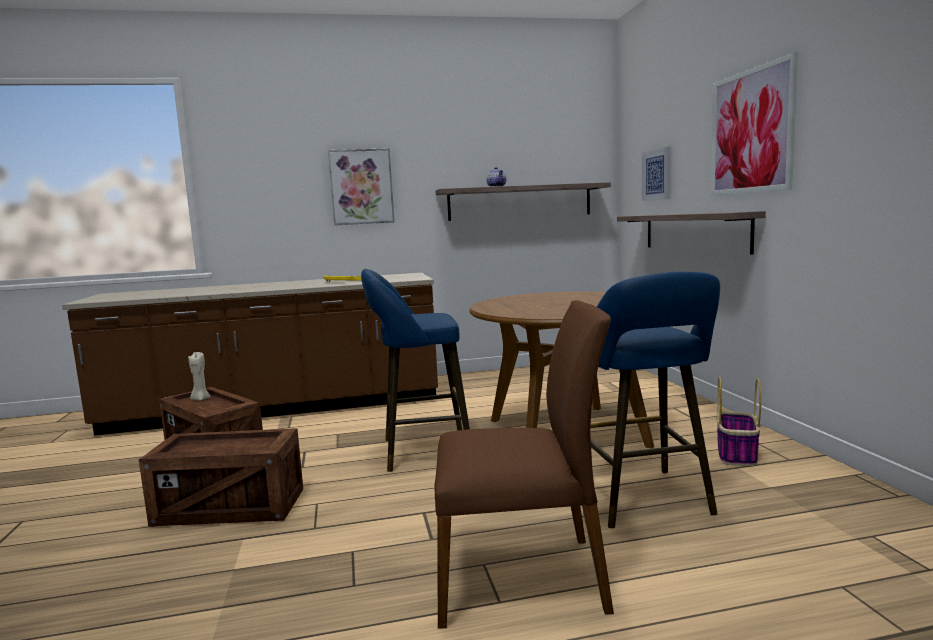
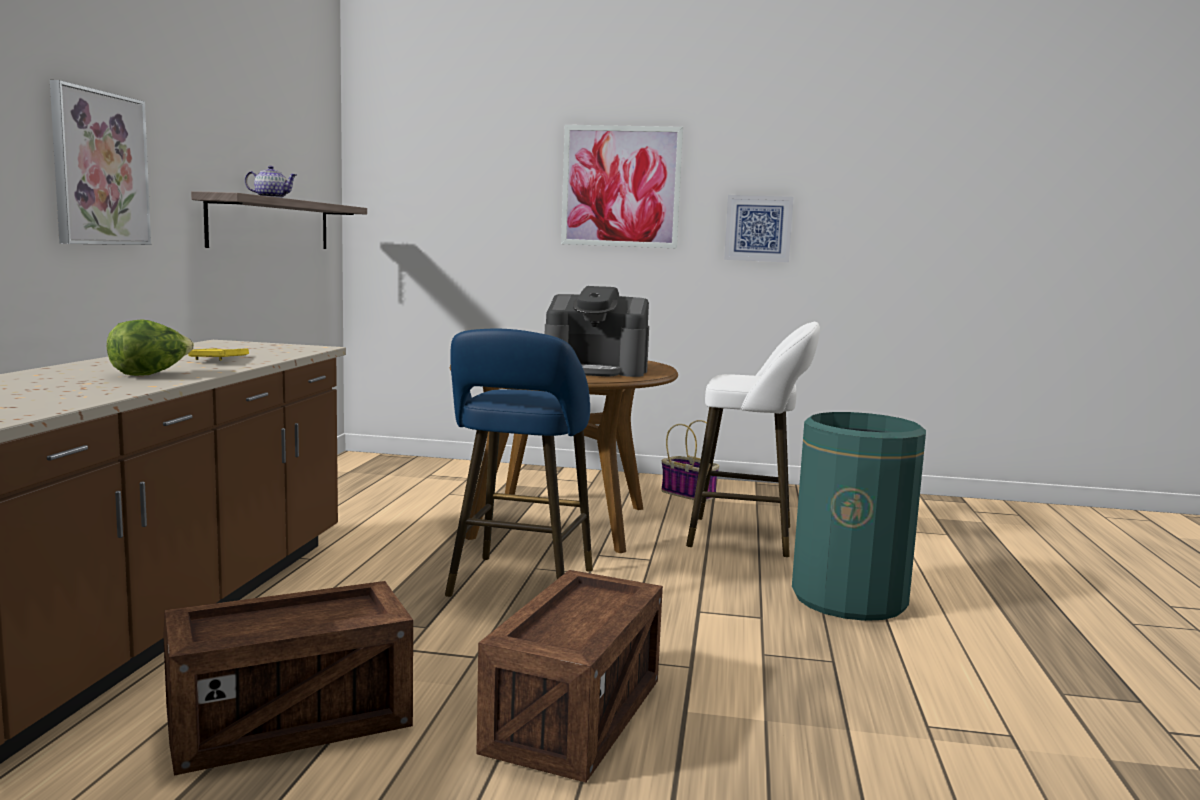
camera: 70 degrees left, 0 degrees up
(200, 399) = (244, 624): beige candle -> none
(284, 286) = (150, 374): none -> lettuce
(521, 576) = (849, 599): brown chair -> green trash can
(555, 308) = (596, 370): none -> coffee machine
(644, 501) = (748, 537): blue stool -> white stool
(657, 175) = (447, 208): picture -> picture (758, 228)
(694, 232) = (525, 281): shelf -> none

